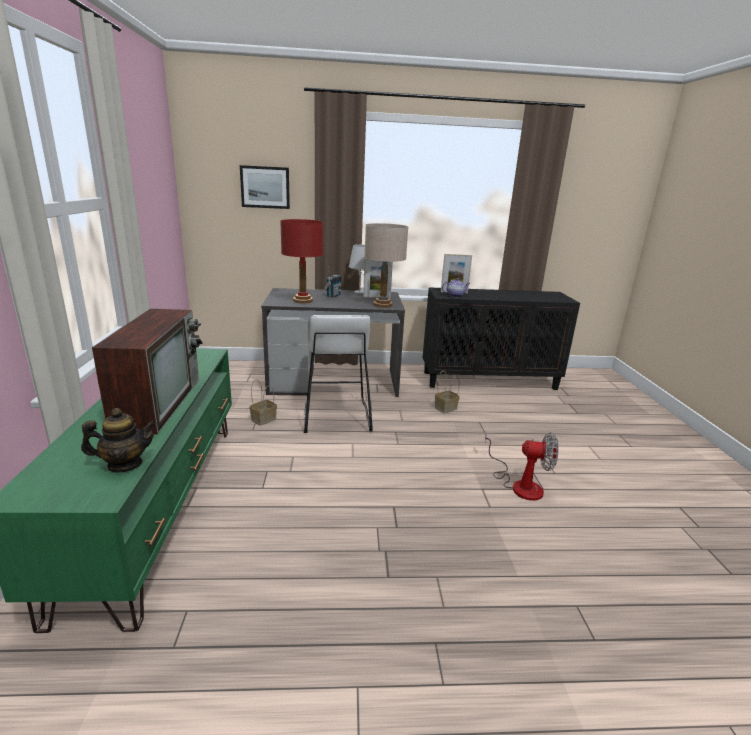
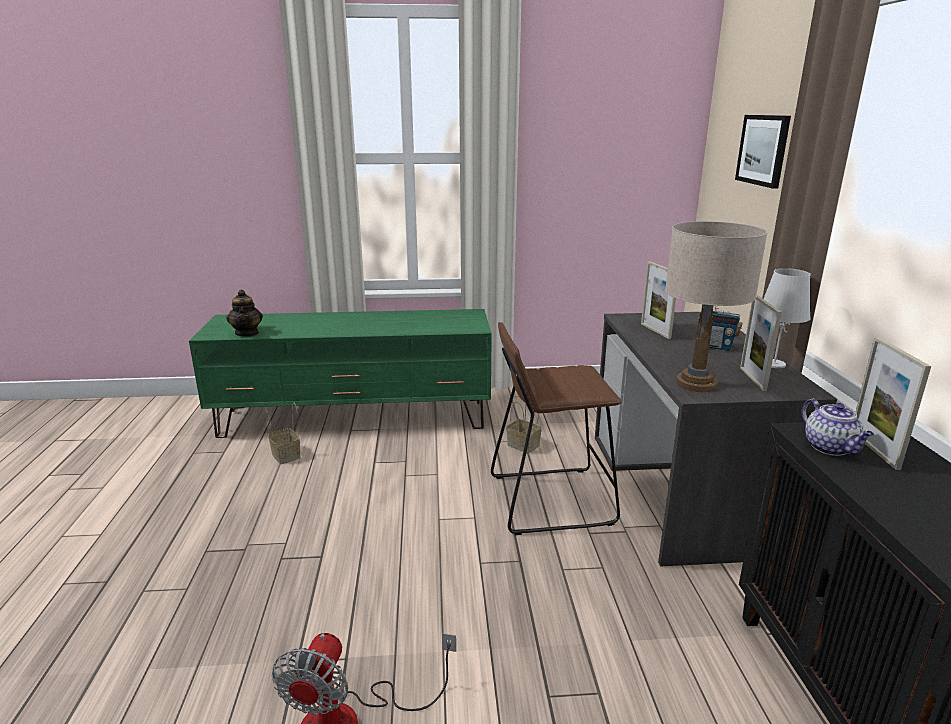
camera: 90 degrees right, 0 degrees up
(159, 402) = (349, 327): television -> none
(303, 301) = (655, 331): red table lamp -> picture frame
(336, 417) = (550, 499): white stool -> brown stool
(446, 408) = (644, 637): basket -> basket (287, 455)

